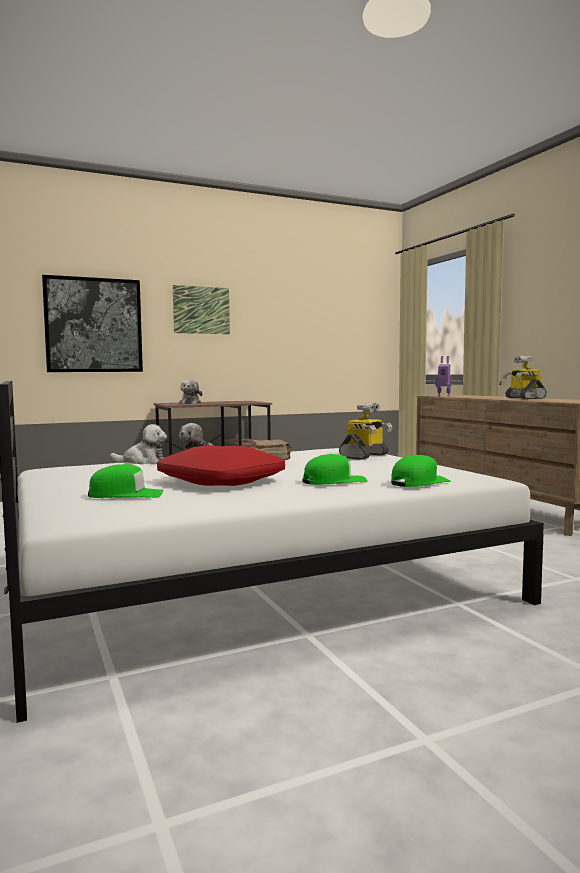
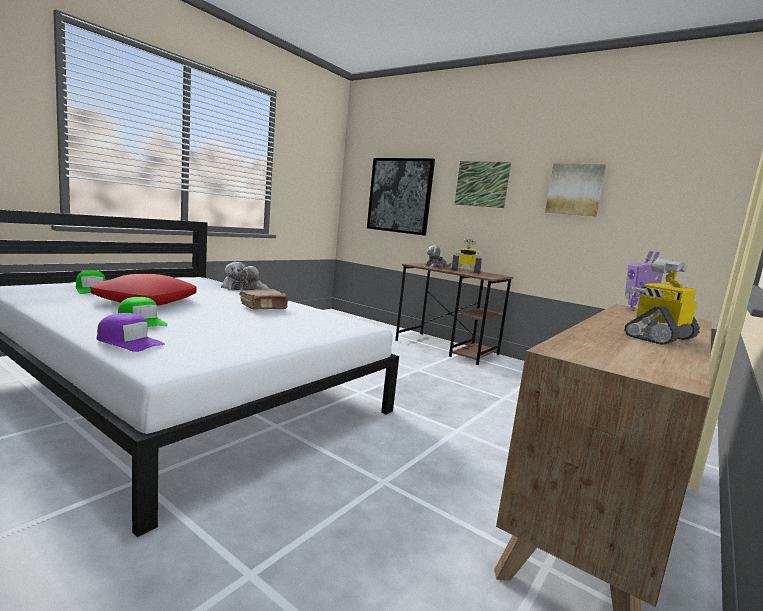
camera: 60 degrees right, 5 degrees up
(288, 314) = (575, 189): none -> picture
(365, 456) = (310, 329): toy robot -> toy robot (465, 271)
(419, 482) = (129, 342): green cap -> purple cap

